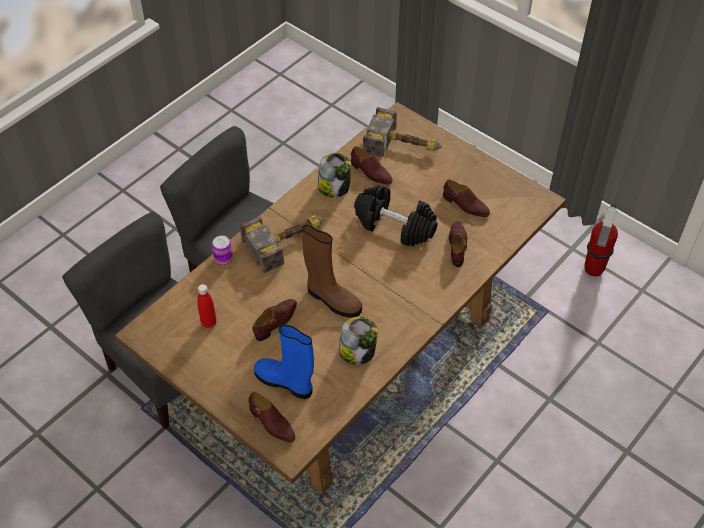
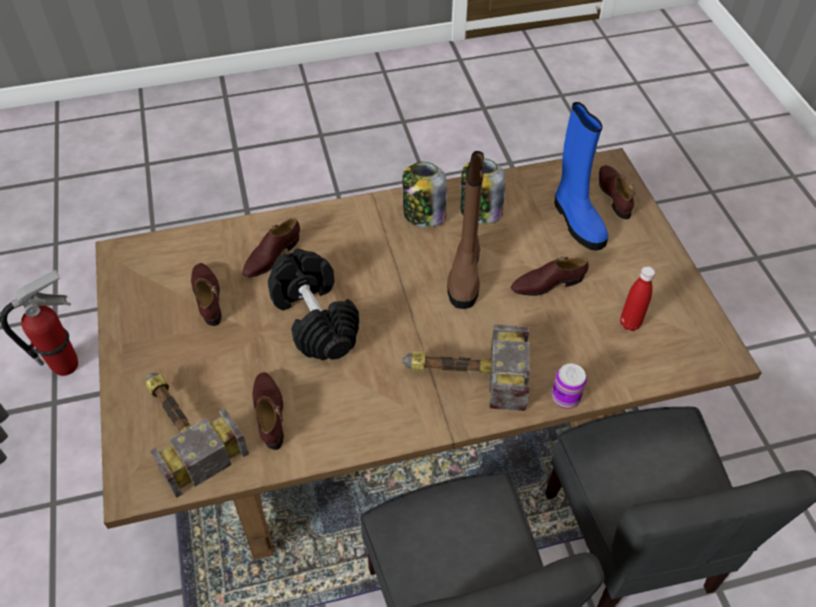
camera: 145 degrees left, 0 degrees up
(332, 299) = (465, 274): brown boot -> brown boot turned 150 degrees counterclockwise
(334, 187) = (339, 419): jar -> jar (423, 214)

